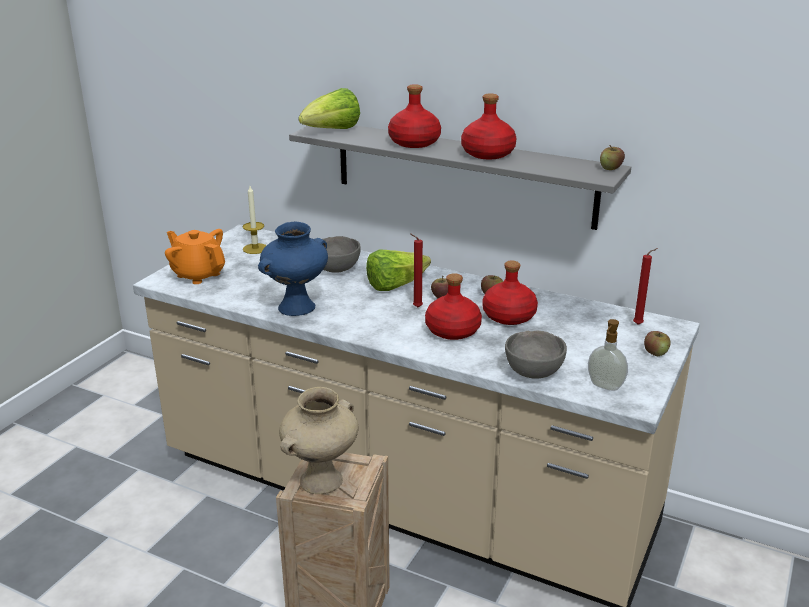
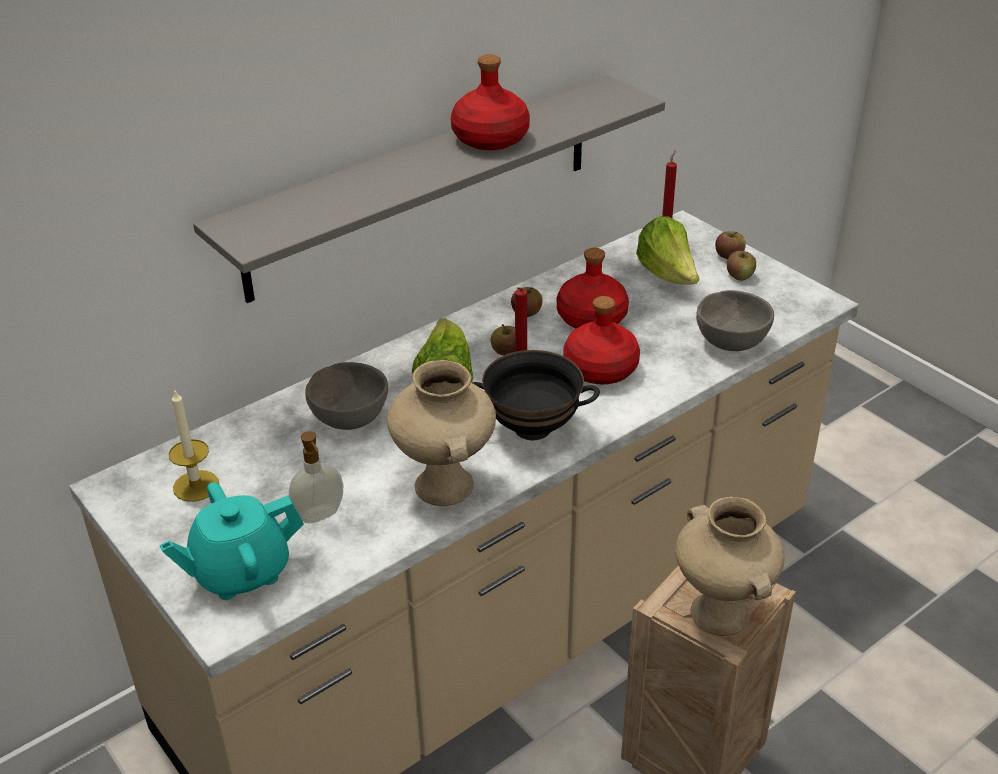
camera: 65 degrees left, 10 degrees up
(198, 274) = (240, 572): orange teapot -> turquoise teapot
(296, 308) = (446, 486): blue vase -> beige vase
(332, 131) = (272, 224): lettuce -> lettuce (668, 276)
(369, 321) = (532, 429): none -> black bowl
(415, 142) = (395, 174): red bottle -> none
(604, 386) = (780, 308): soap dispenser -> soap dispenser (320, 516)
(611, 168) = (608, 86): apple -> apple (740, 276)

